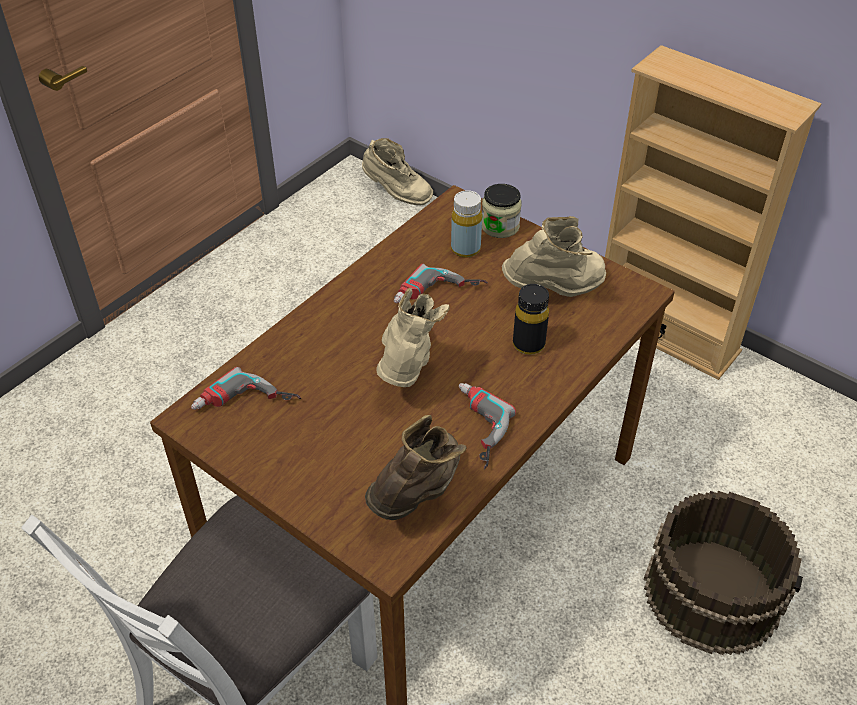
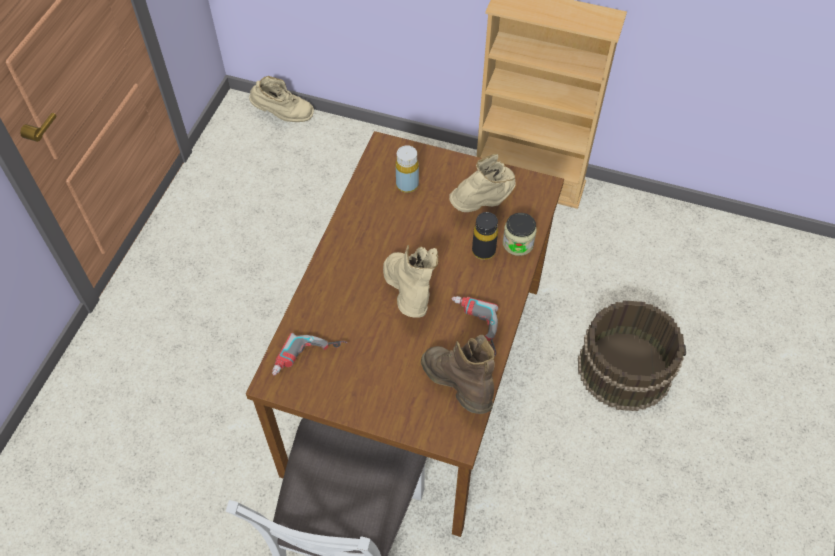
camera: 20 degrees left, 10 degrees up
(419, 494) = (459, 388): brown boot -> brown boot turned 45 degrees counterclockwise
(439, 296) = (405, 230): power drill -> none
(500, 226) = (423, 158): jar -> jar (518, 243)

